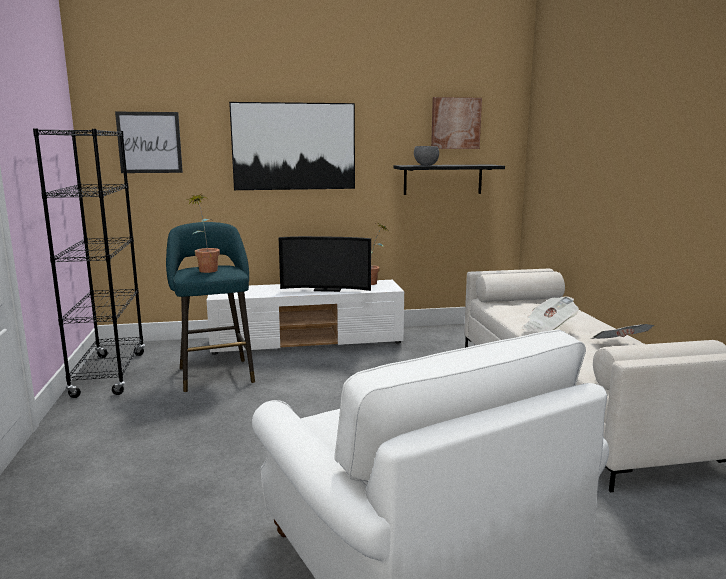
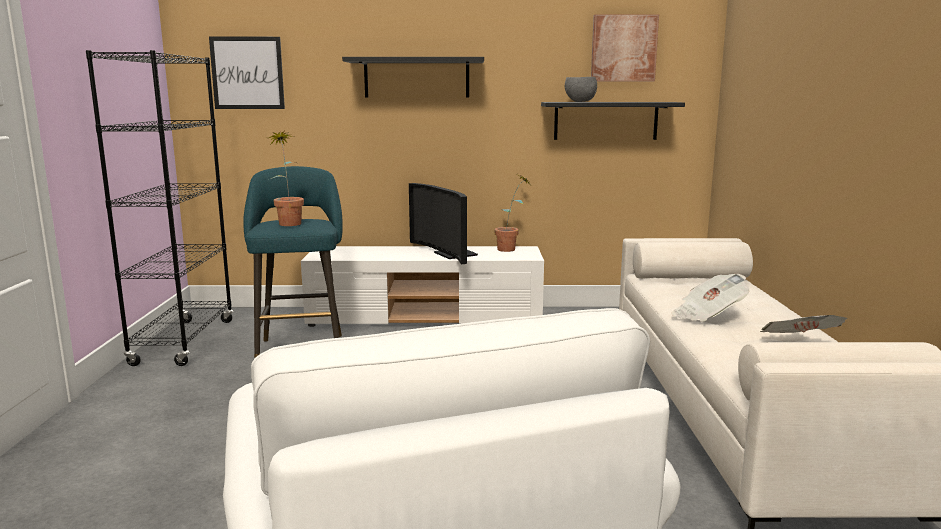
camera: 10 degrees right, 0 degrees up
(294, 146) = (416, 78): picture -> black shelf
(327, 289) = (449, 254): television -> television turned 45 degrees clockwise

